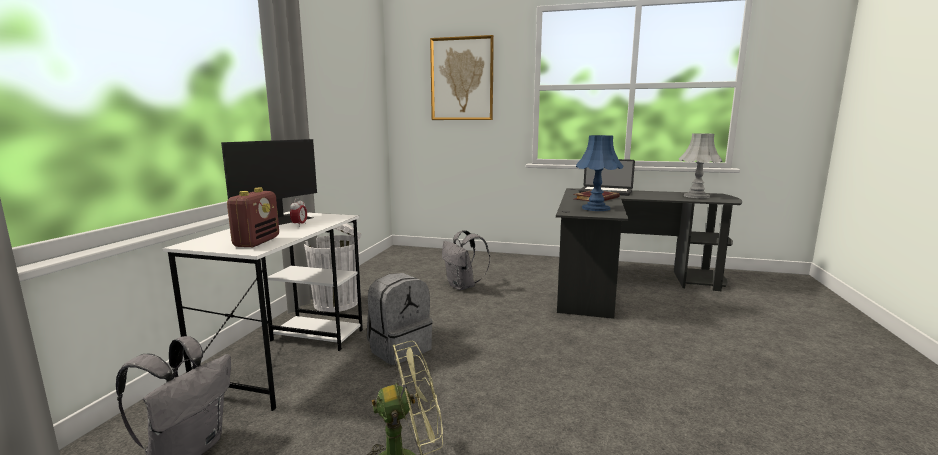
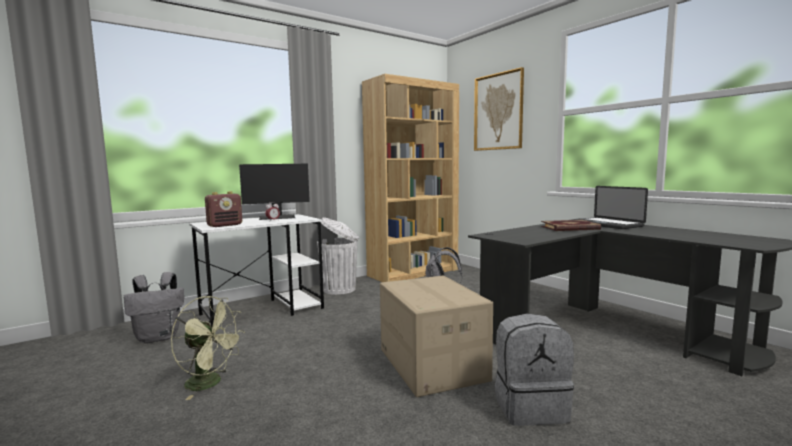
camera: 40 degrees right, 5 degrees down
(385, 265) = (413, 272): none -> brown bookcase
(399, 348) = (322, 325): grey backpack -> grey backpack (530, 407)
(567, 349) = (431, 364): none -> cardboard box
(596, 208) = (529, 235): blue table lamp -> none
(696, 196) = (721, 238): grey table lamp -> none

